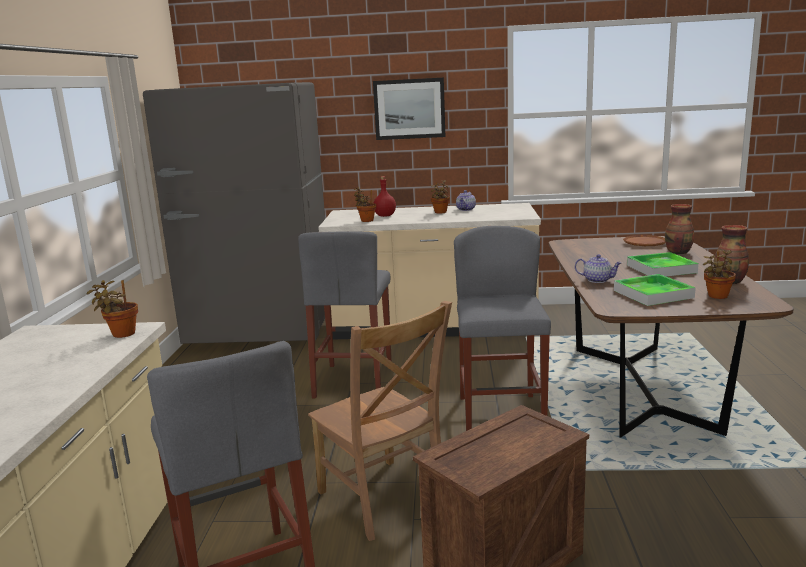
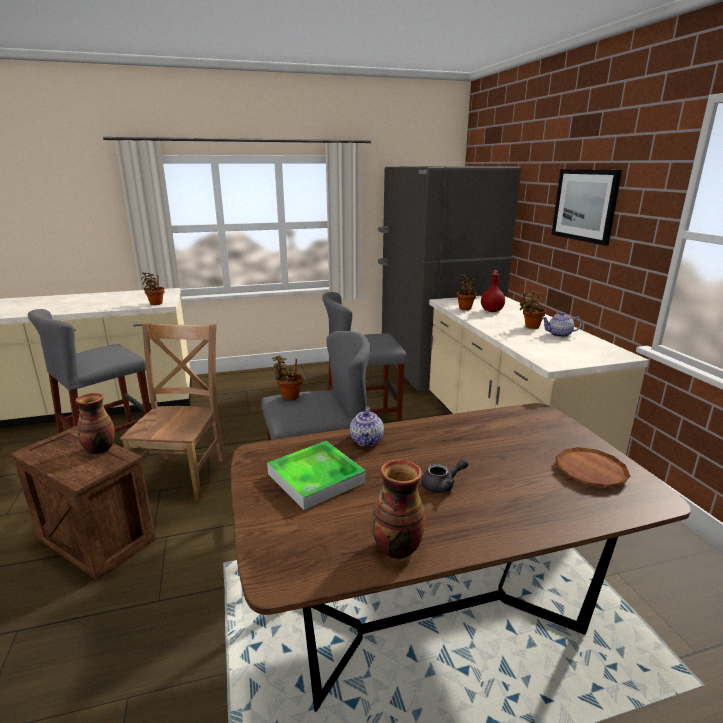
camera: 70 degrees right, 5 degrees up
(384, 500) = (184, 474): brown chair -> brown chair turned 150 degrees clockwise
(661, 269) = (442, 485): tray -> grey teapot
(679, 252) = (558, 503): vase -> vase (99, 449)
(717, 296) = (312, 530): potted plant -> potted plant (288, 396)

